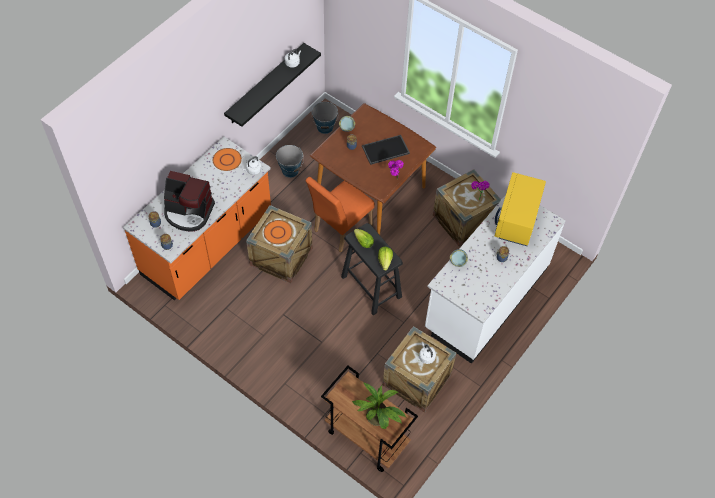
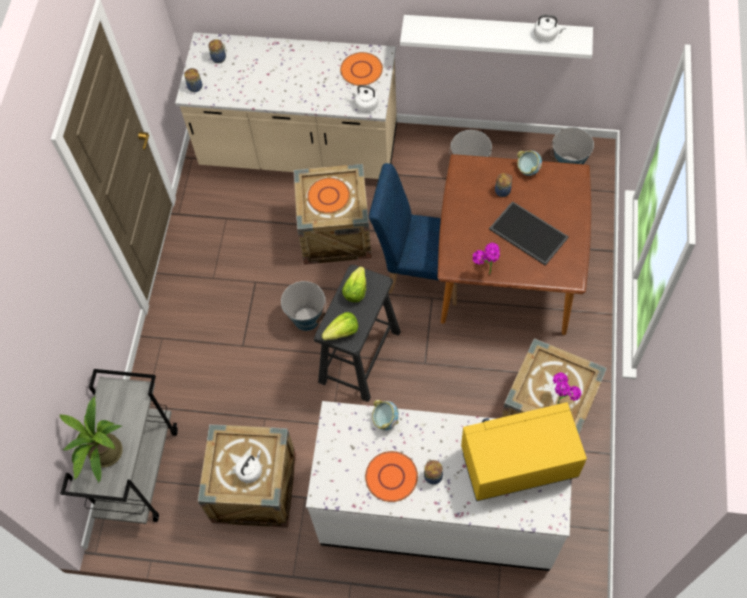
camera: 65 degrees right, 5 degrees up
(189, 212) = (256, 79): coffee machine -> none
(208, 245) = (299, 150): orange counter -> beige counter
(265, 84) = (496, 32): black shelf -> white shelf
(328, 300) = (306, 318): none -> bucket
(339, 230) = (420, 272): orange chair -> blue chair
(366, 437) = (138, 470): brown cart -> grey cart
(491, 276) = (391, 477): none -> orange plate

